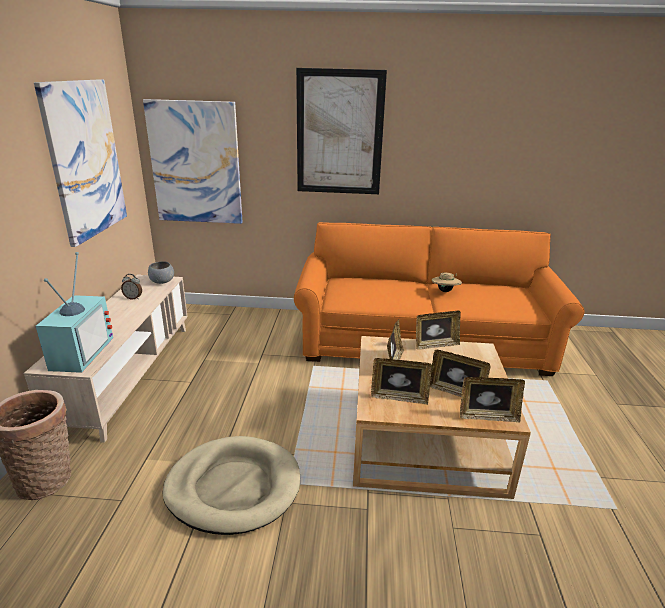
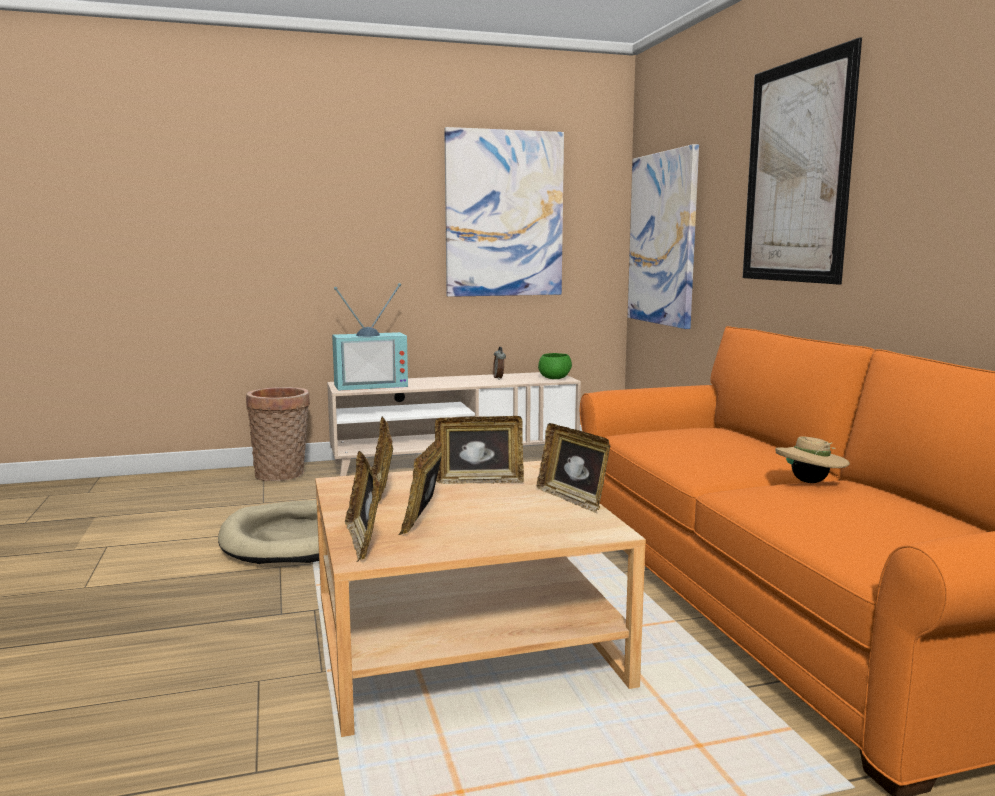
camera: 70 degrees right, 15 degrees down
(162, 281) = (554, 378): grey bowl -> green bowl

